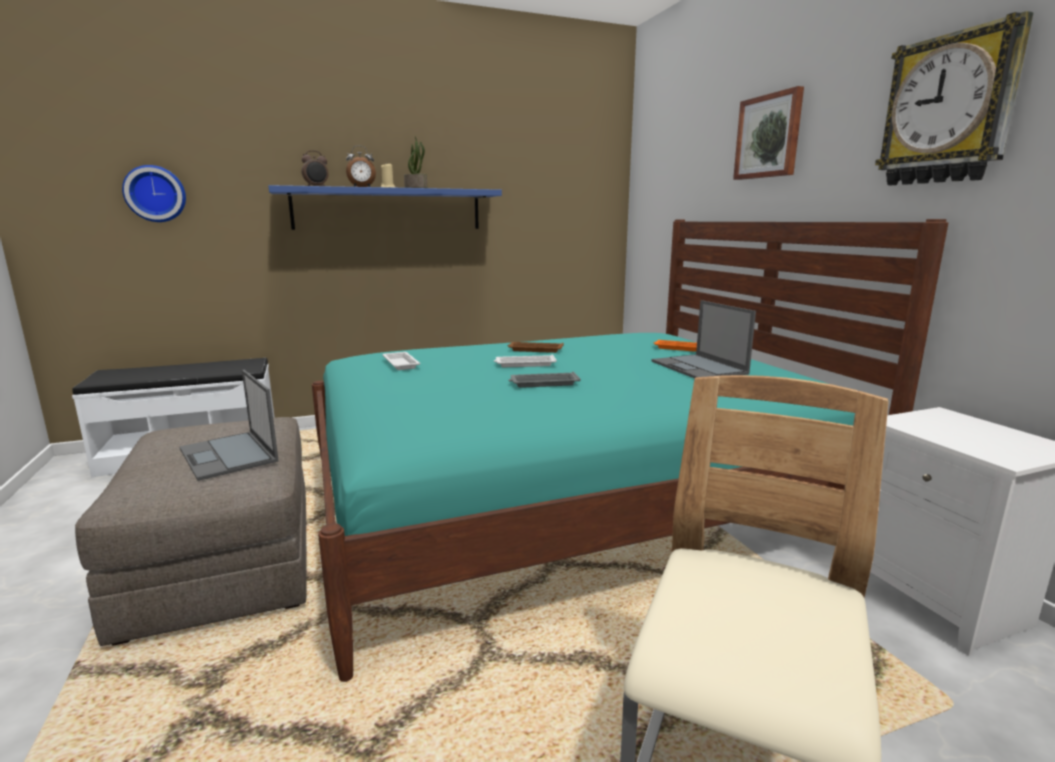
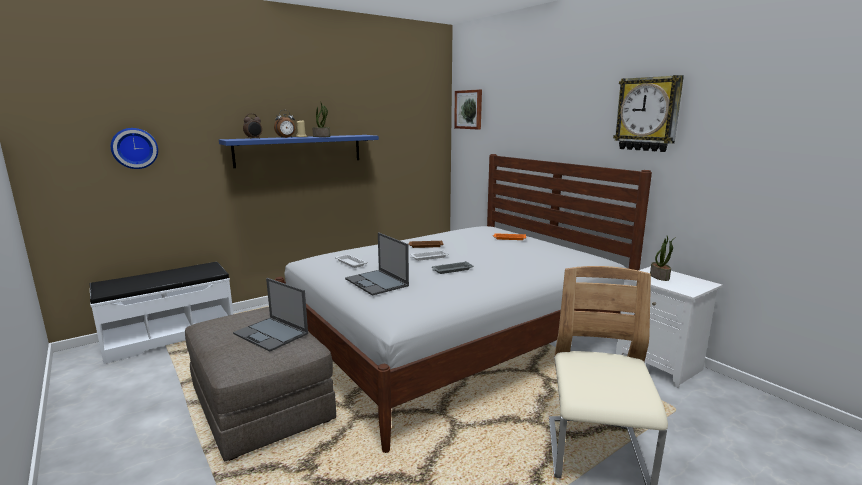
camera: 15 degrees left, 0 degrees up
(567, 502) = (454, 338): turquoise bed -> white bed
(699, 368) = (528, 252): laptop -> laptop (377, 282)
(768, 136) = (549, 111): picture -> picture (469, 109)
(948, 427) = (660, 277): none -> potted plant

